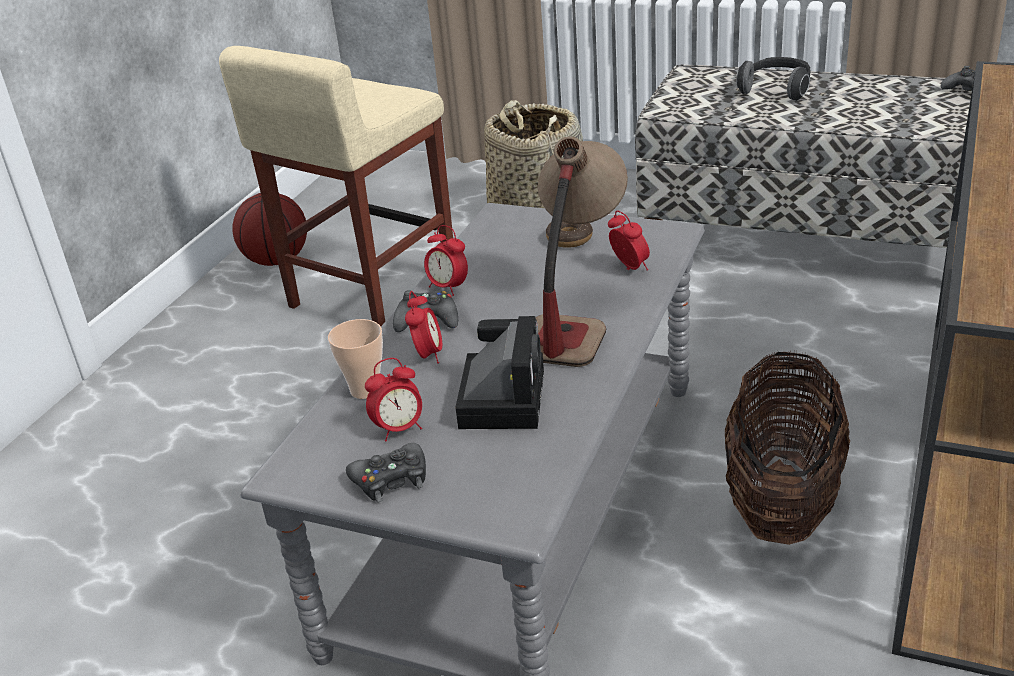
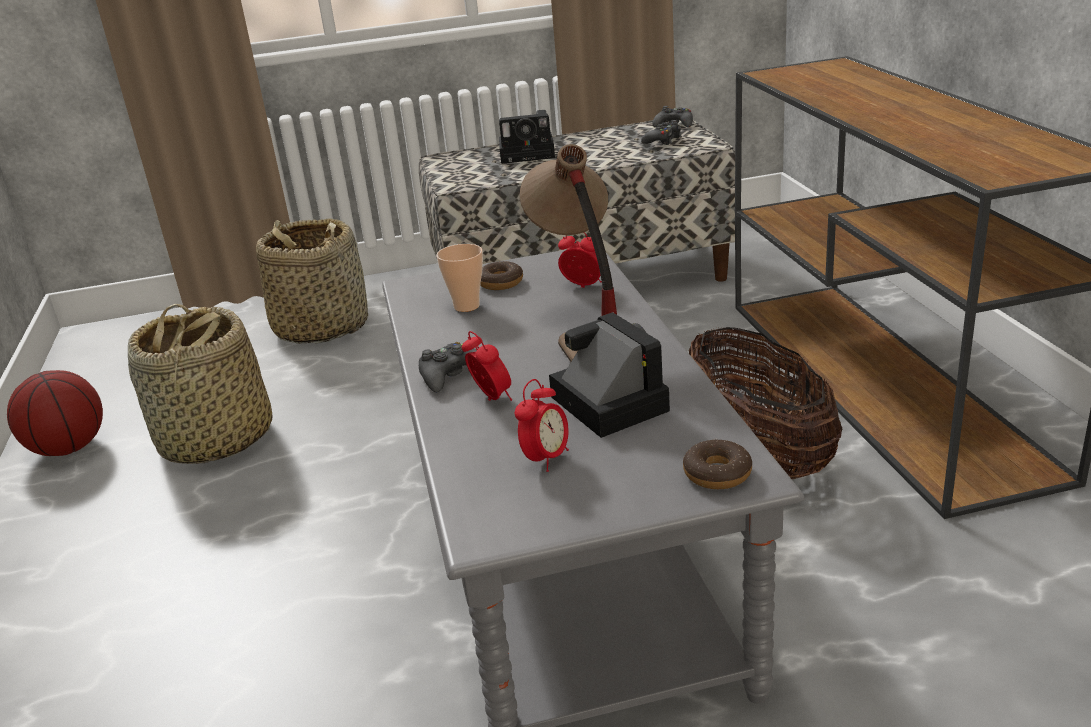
camera: 35 degrees left, 5 degrees down
(365, 390) = (467, 444): cup -> cup (466, 306)
(371, 292) = (215, 440): beige stool -> basket
(391, 480) = (595, 497): black game controller -> black game controller (663, 140)
(448, 287) = (437, 347): alarm clock -> none
(497, 505) = (717, 473): none -> donut
(776, 90) = (530, 154): headphones -> camera

